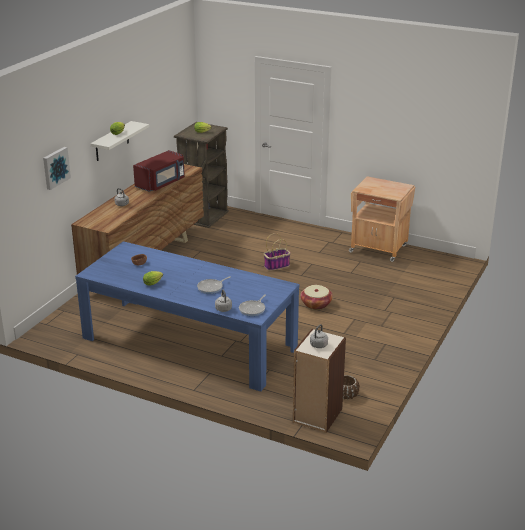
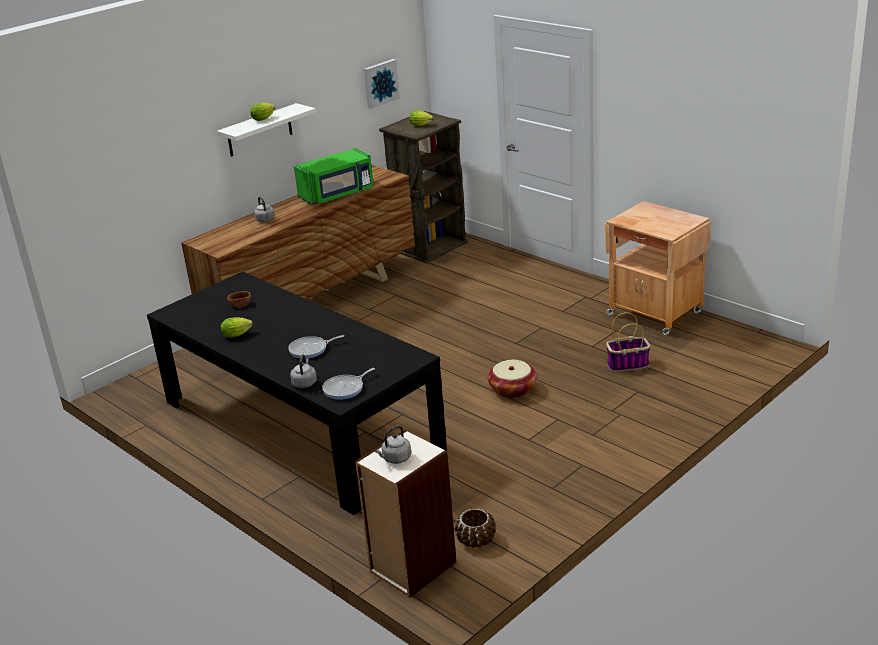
camera: 20 degrees right, 0 degrees up
(55, 167) = (150, 161): picture -> picture (380, 83)
(161, 183) = (338, 194): red microwave -> green microwave
(189, 342) = (299, 426): blue dining table -> black dining table
(277, 265) = (489, 325): basket -> basket (628, 364)

